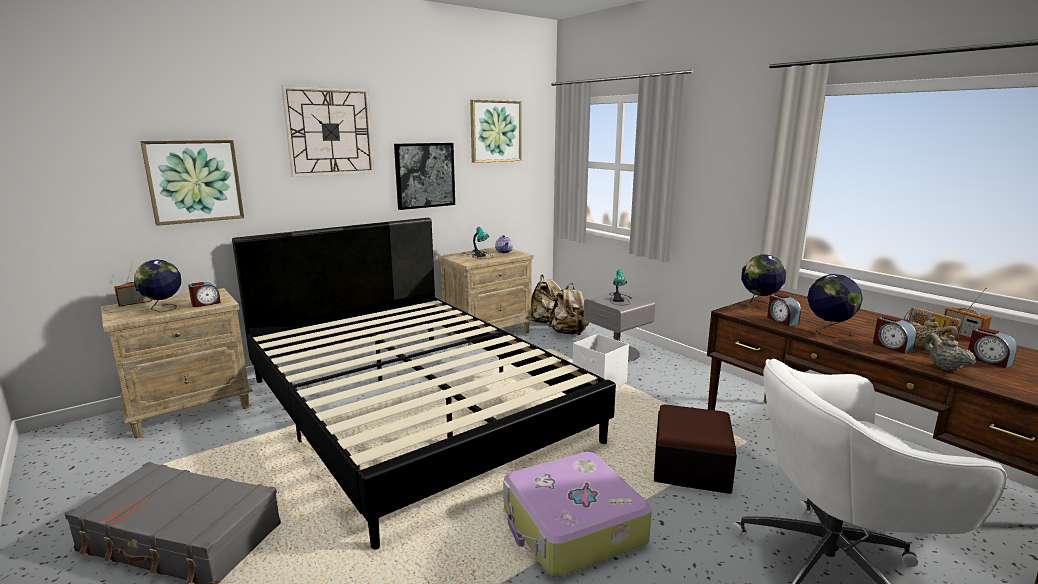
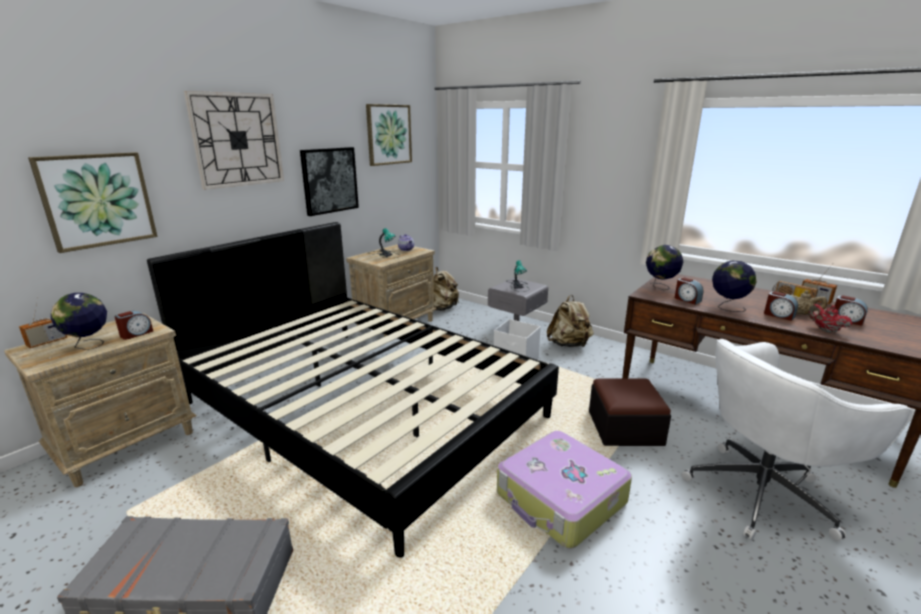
camera: 15 degrees left, 5 degrees up
(569, 333) = (468, 318): beige backpack -> beige backpack (569, 345)
(944, 367) = (825, 330): beige teapot -> red teapot

